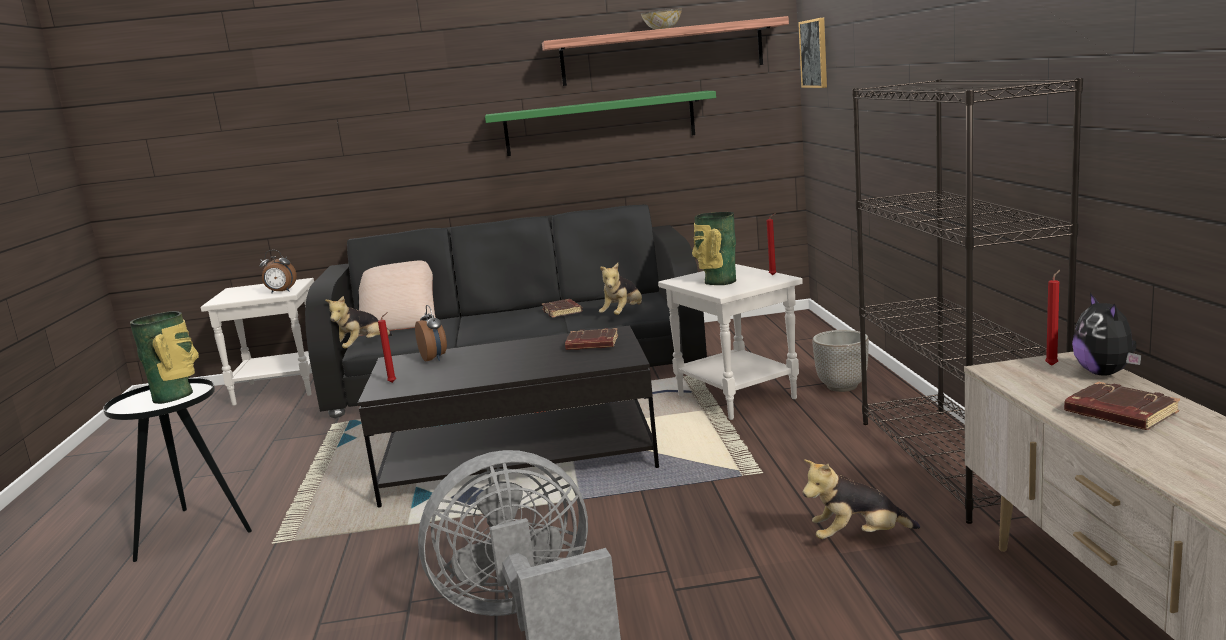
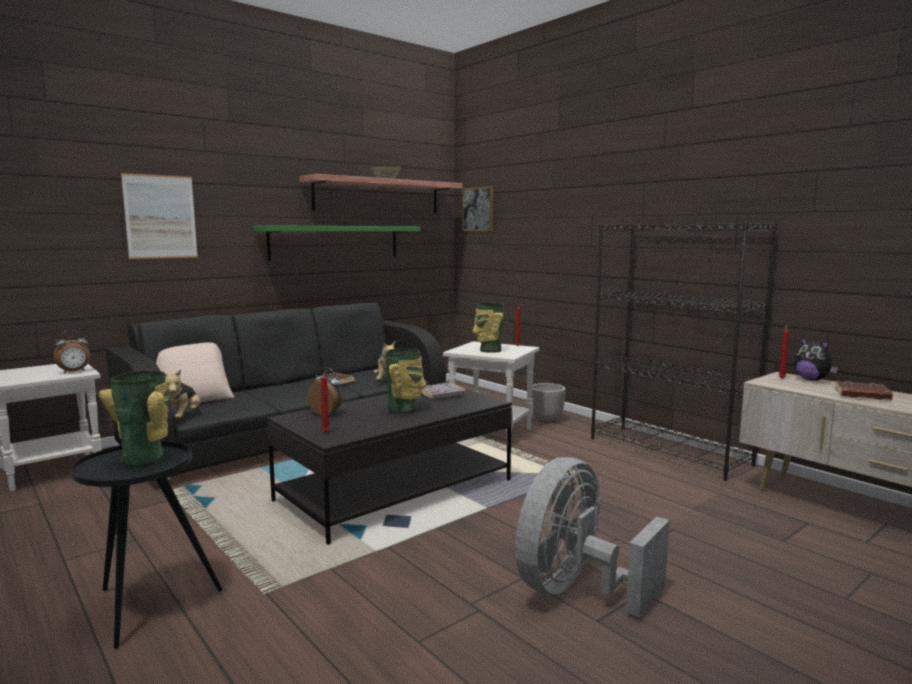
camera: 35 degrees left, 5 degrees down
(377, 116) = (160, 217): none -> picture
(512, 362) = (404, 410): none -> vase
(591, 344) = (442, 395): brown book -> grey book
(858, 538) = (687, 498): plush toy -> none

